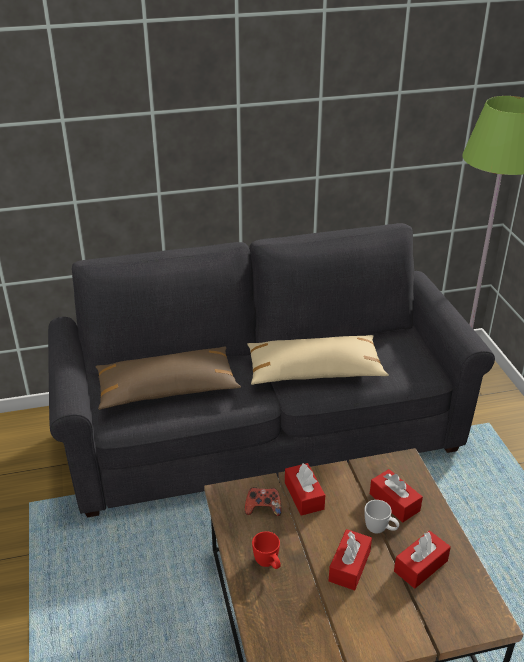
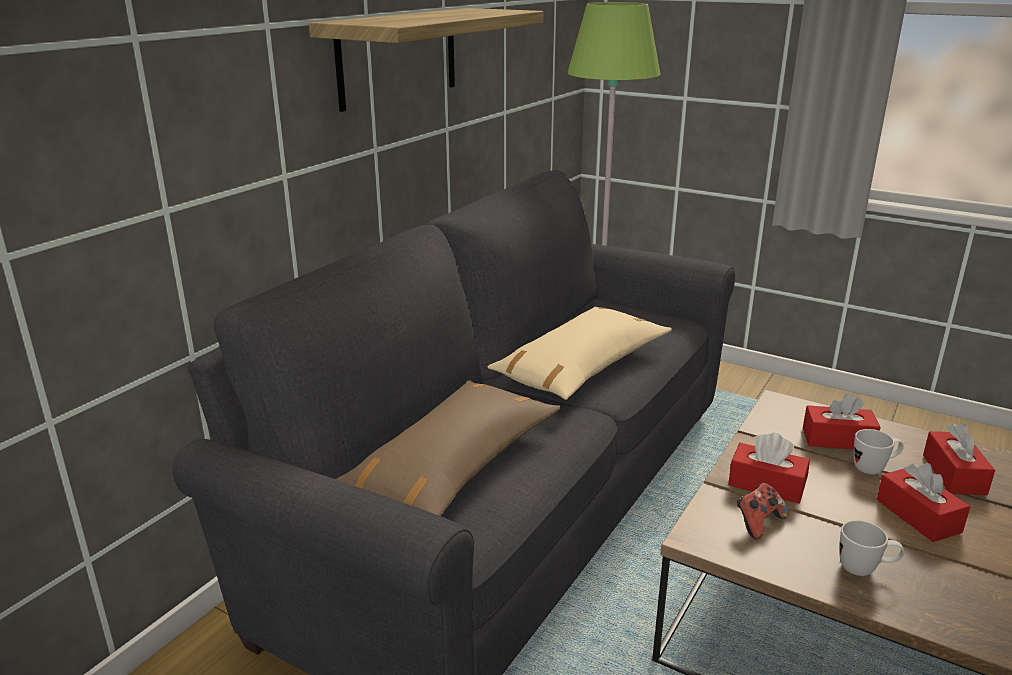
camera: 45 degrees left, 10 degrees down
(264, 131) = (398, 57): none -> shelf
(268, 564) = (865, 569): red mug -> white mug

